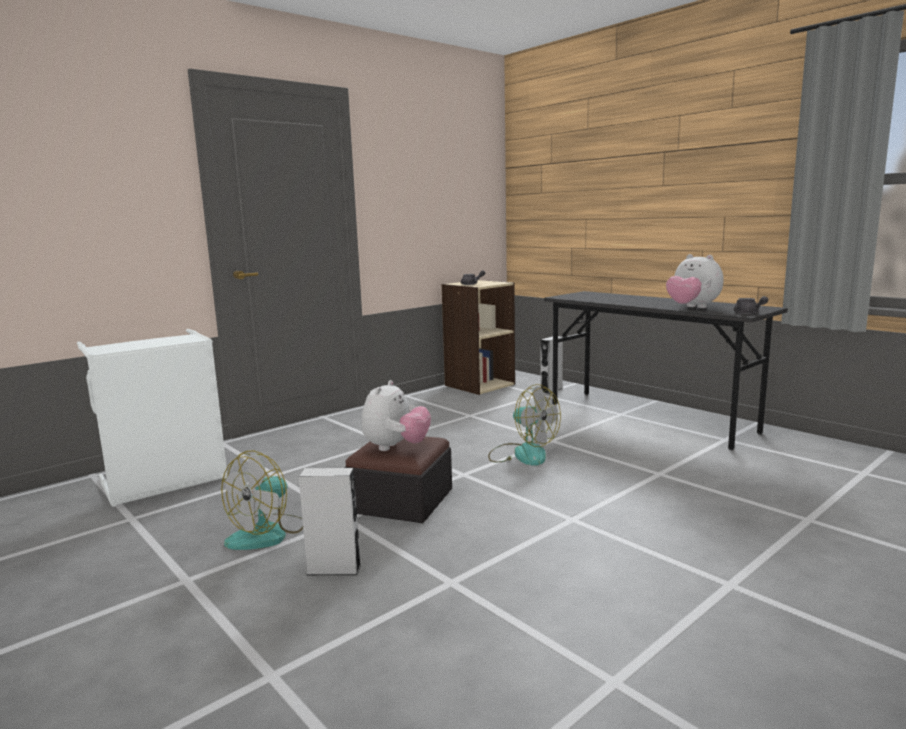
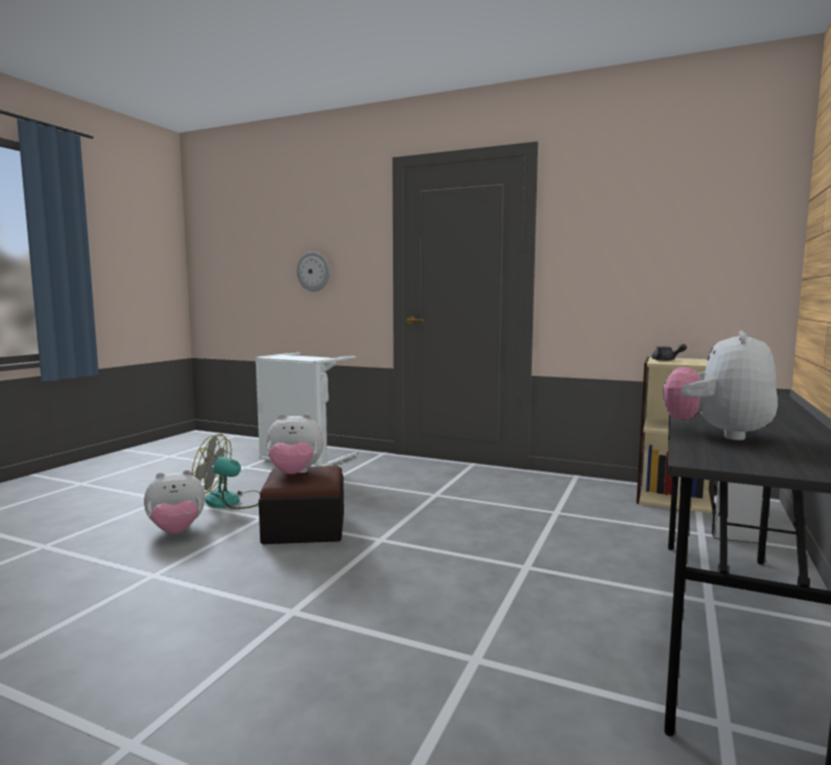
camera: 65 degrees right, 5 degrees down
(72, 217) = (314, 271): none -> wall clock
(334, 569) = (176, 532): grey speaker -> plush toy
(522, 454) = (462, 557): fan -> none
(748, 313) = (723, 462): grey teapot -> none

